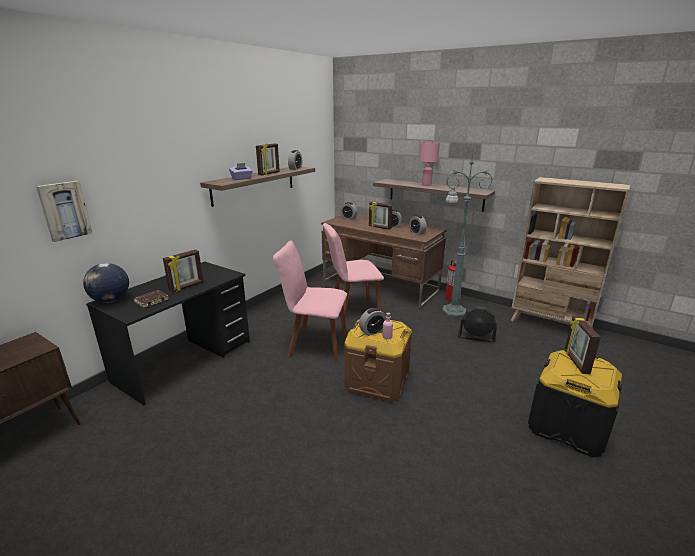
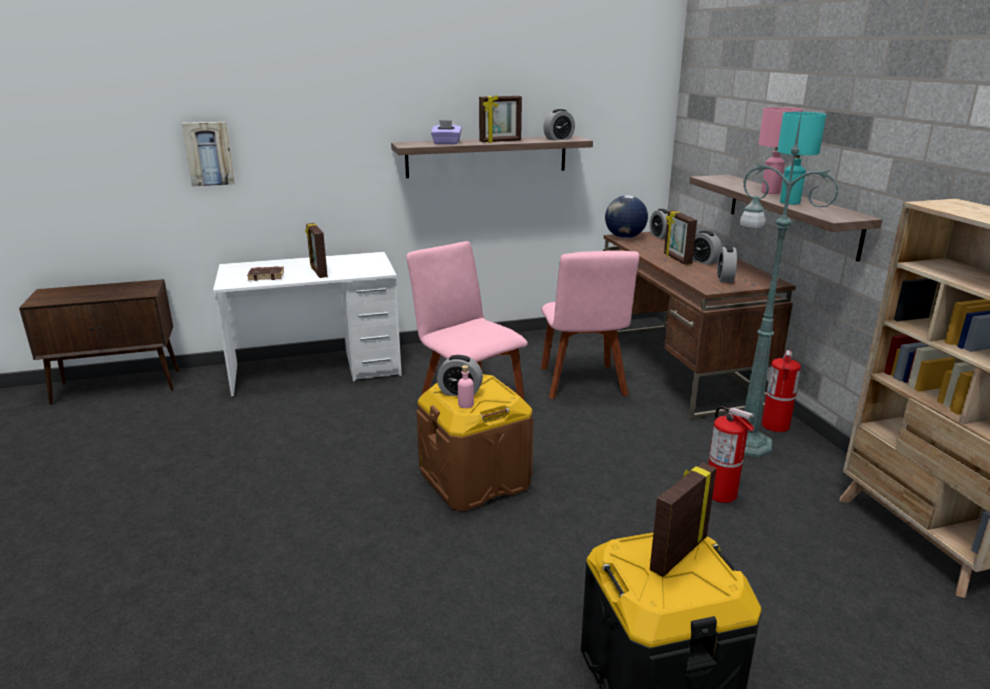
camera: 40 degrees right, 0 degrees up
(110, 300) = (239, 266): globe -> globe (624, 237)
(185, 361) = (317, 370): black desk -> white desk
(187, 287) = (318, 272): picture frame -> picture frame turned 75 degrees clockwise
(352, 309) = (583, 384): pink chair -> pink chair turned 120 degrees counterclockwise
(447, 188) = (790, 202): none -> turquoise table lamp
(476, 337) = (721, 494): black fan -> fire extinguisher

